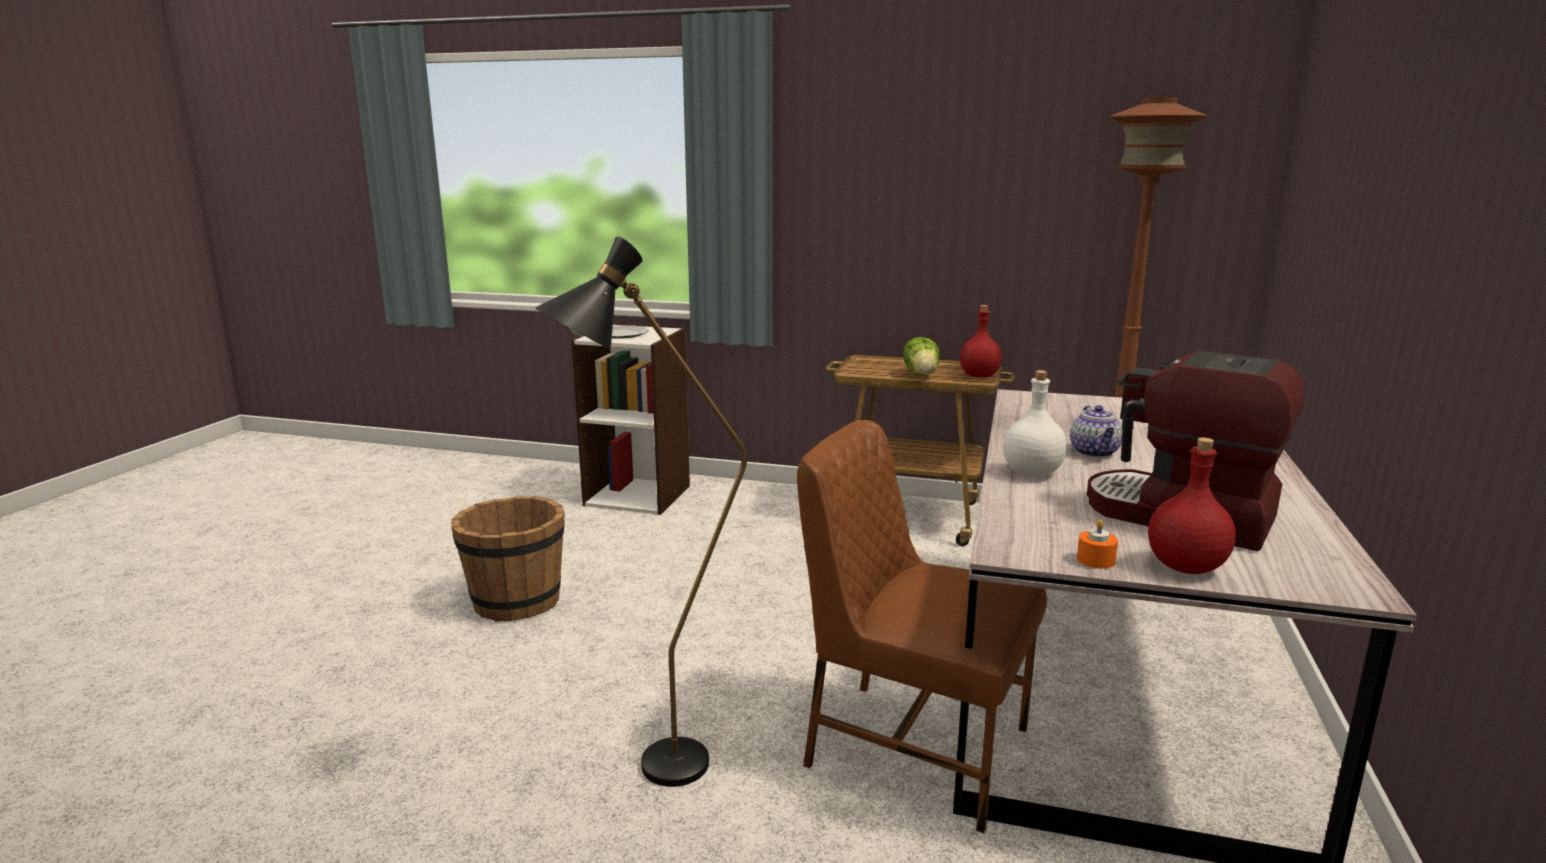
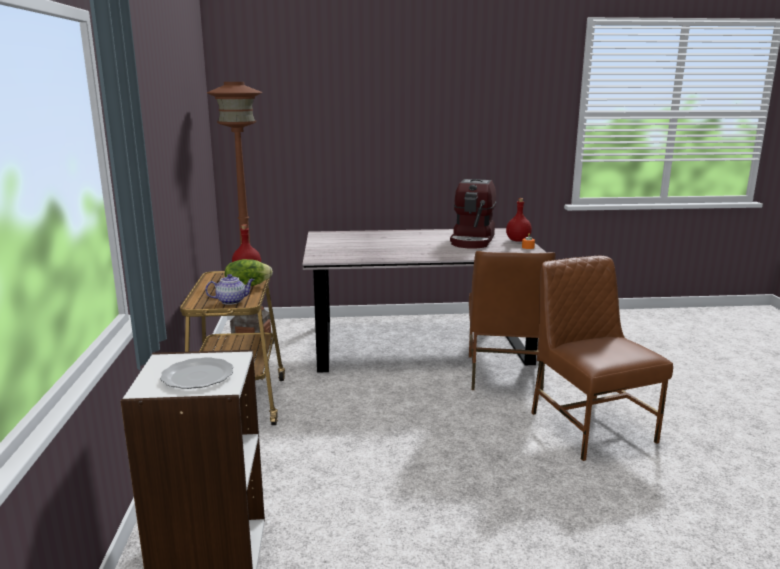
camera: 110 degrees left, 0 degrees up
(516, 602) = (486, 540): brown bucket -> none
(651, 773) = (589, 426): black floor lamp -> brown chair
(1031, 473) = (450, 254): white bottle -> none
(1095, 453) = (410, 248): teapot -> teapot (232, 301)

